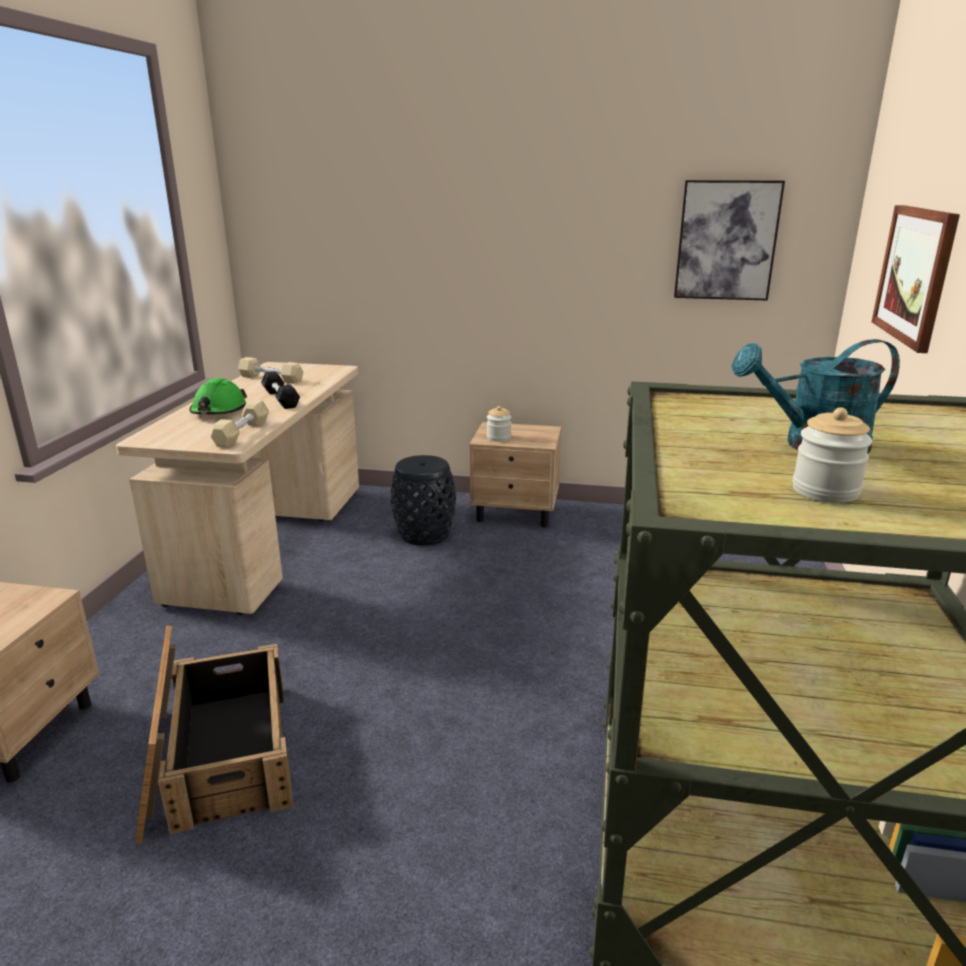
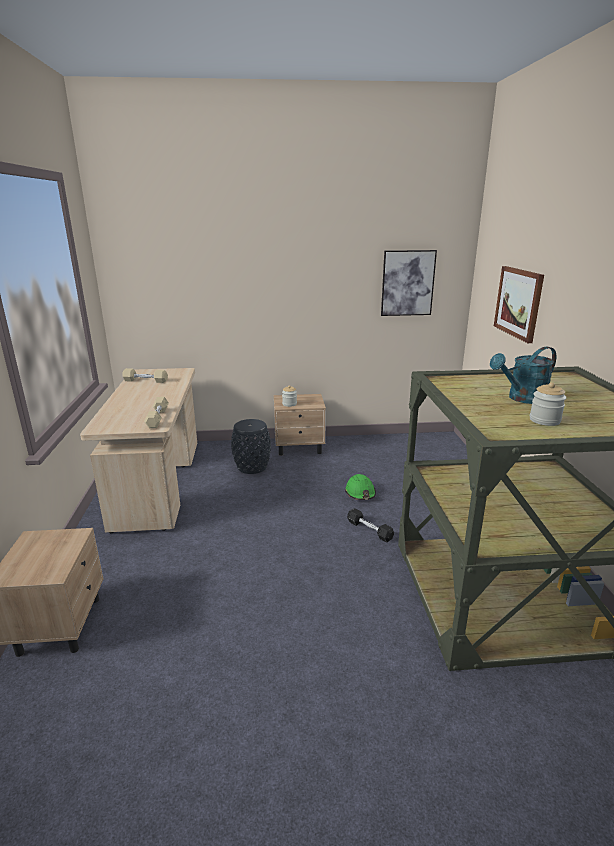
camera: 15 degrees left, 0 degrees up
(216, 755) = (196, 612): crate -> none
(219, 411) = (130, 405): green hard hat -> green hard hat (360, 493)
(280, 399) = (163, 393): black dumbbell -> black dumbbell (369, 530)

